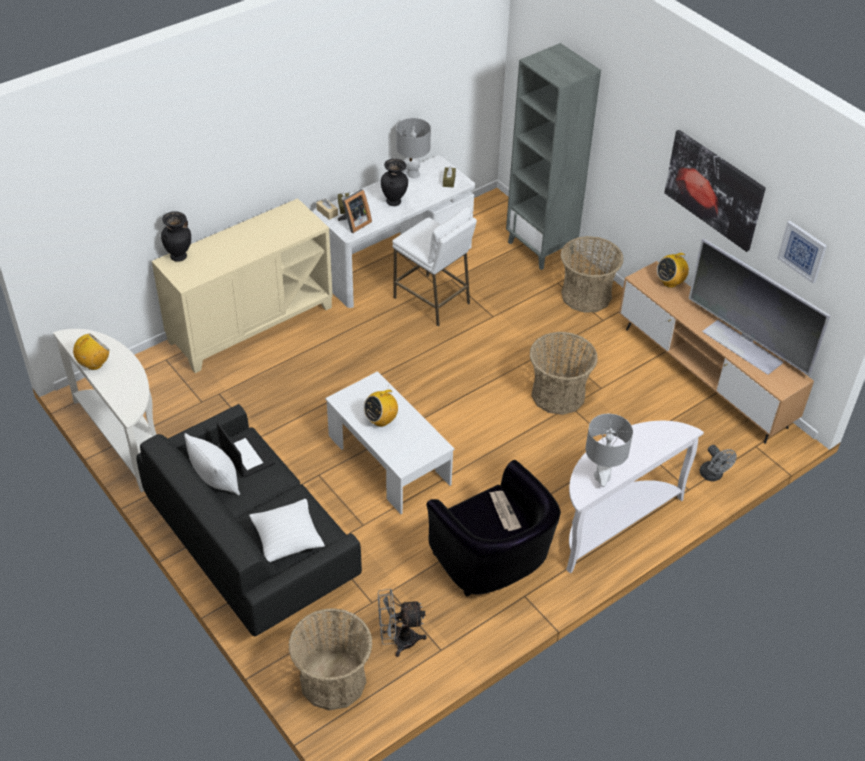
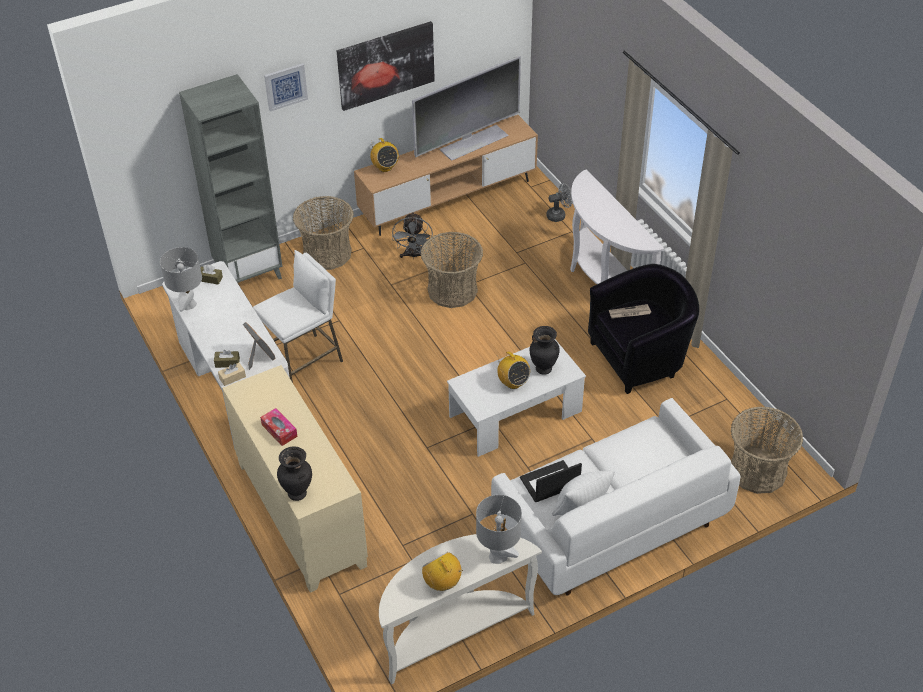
camera: 80 degrees left, 0 degrees up
(249, 237) = (279, 430): none -> tissue box
(251, 545) = (610, 522): black sofa -> white sofa
(287, 540) = (657, 456): white pillow -> none
(394, 202) = (232, 323): black vase -> black vase (543, 368)
(398, 640) = (717, 425): grey fan -> grey fan (413, 255)
(602, 476) = (630, 230): grey table lamp -> grey table lamp (498, 557)
(802, 251) = (476, 37): picture -> picture (285, 86)

